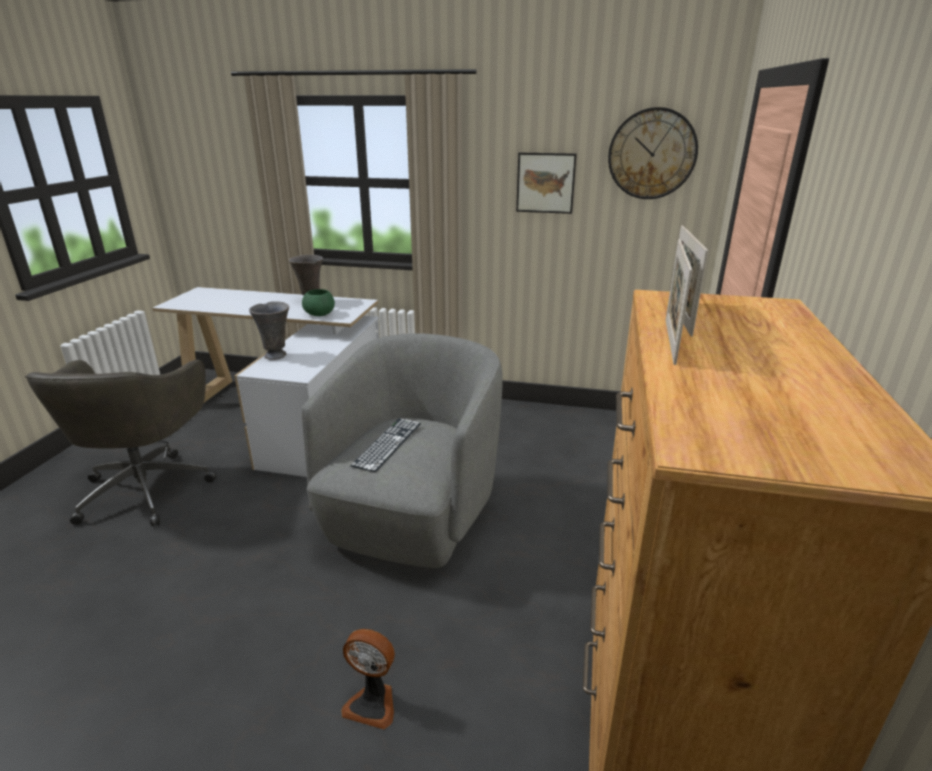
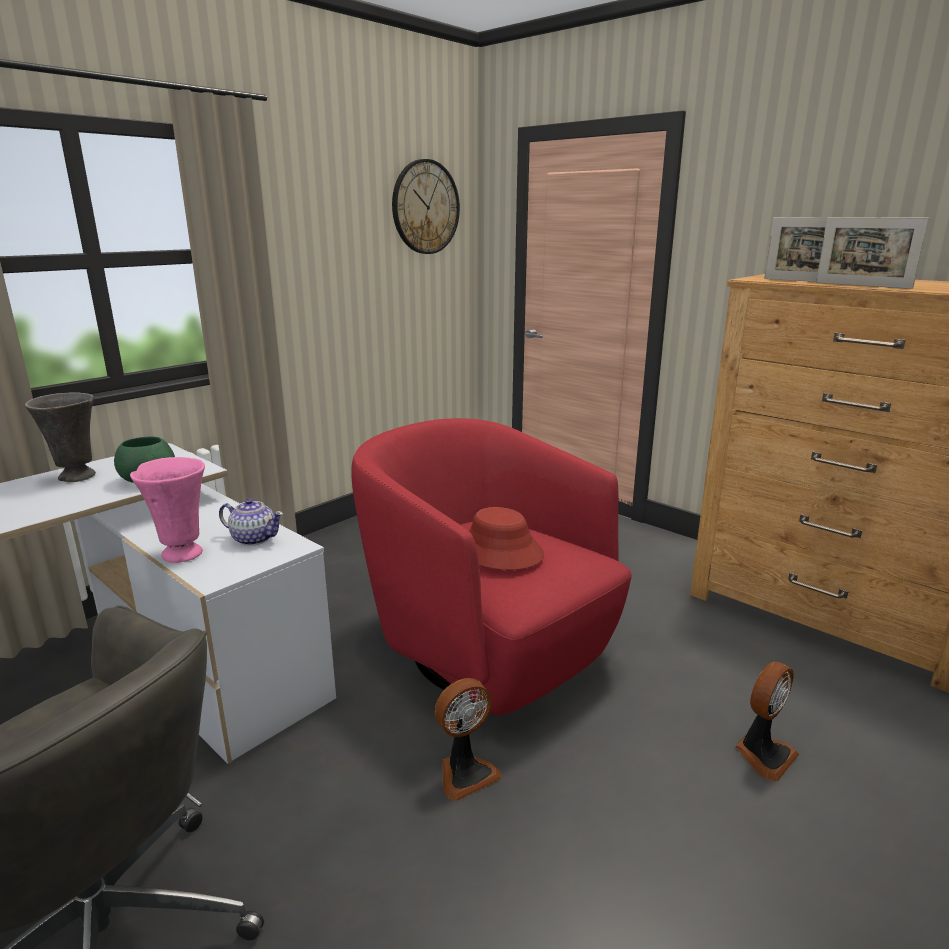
camera: 60 degrees left, 5 degrees down
(276, 355) = (182, 553): grey vase -> pink vase
(282, 550) = (465, 773): none -> fan
(304, 364) = (254, 538): none -> teapot
(387, 444) = (499, 552): keyboard -> red hat
(413, 516) = (488, 647): grey armchair -> red armchair
(545, 183) = (340, 243): picture -> none

